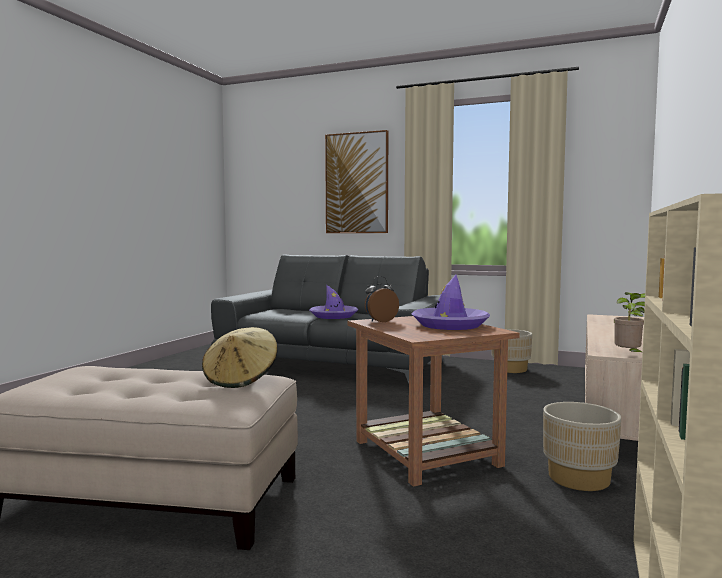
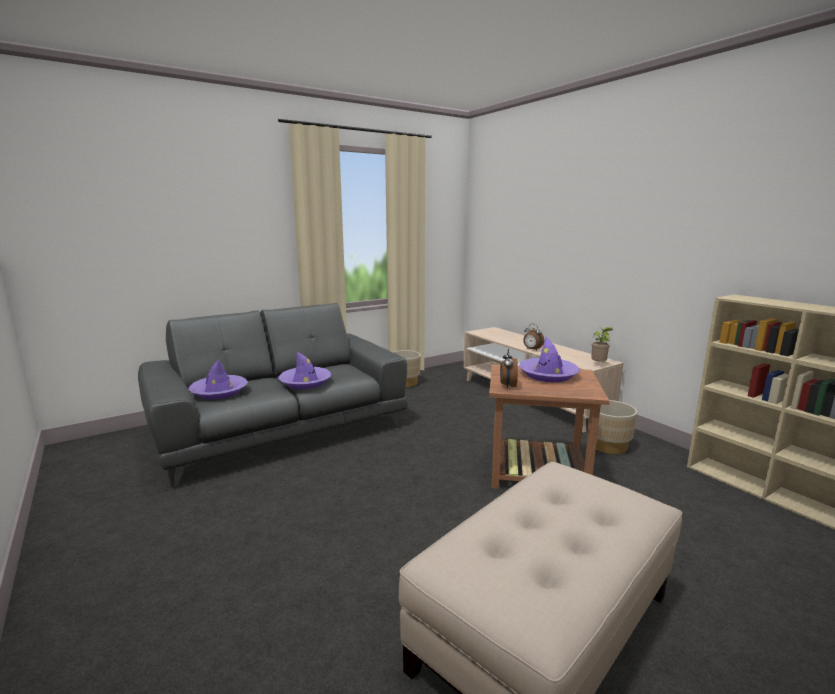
camera: 55 degrees left, 10 degrees up
(241, 380) = (570, 481): beige hat -> none
(278, 310) = (219, 392): none -> purple hat
(357, 183) = (231, 224): picture -> none
(601, 333) = (532, 349): none -> alarm clock

